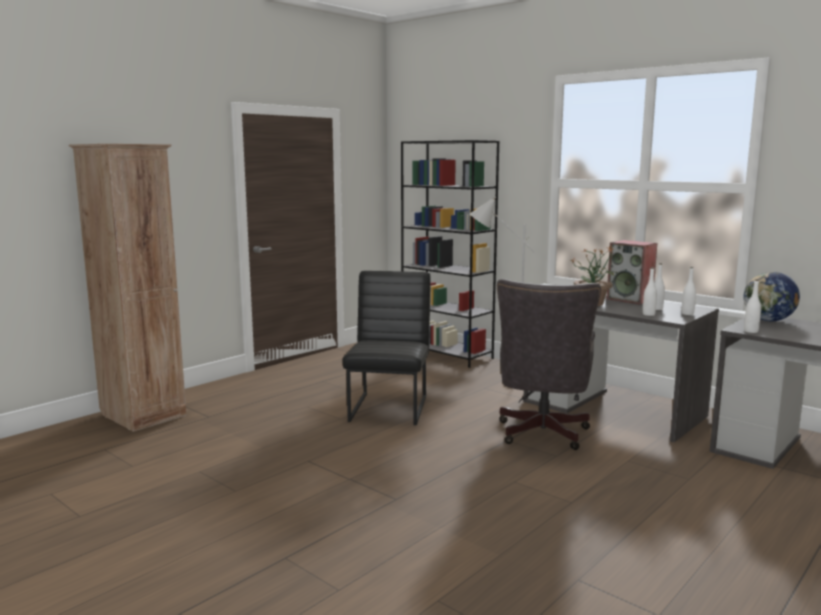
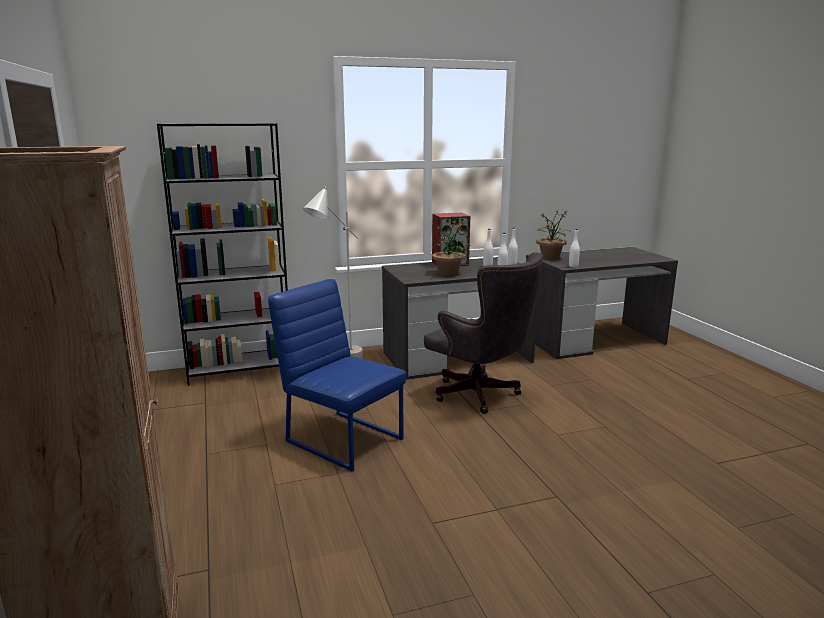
camera: 60 degrees left, 5 degrees up
(390, 407) = (342, 438): black chair -> blue chair
(768, 320) = (550, 257): globe -> potted plant

